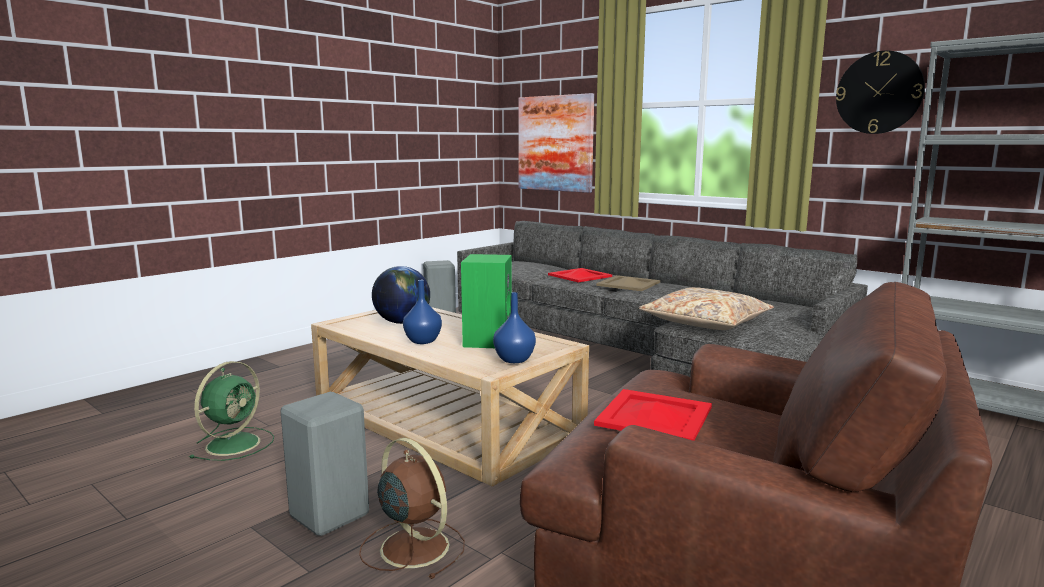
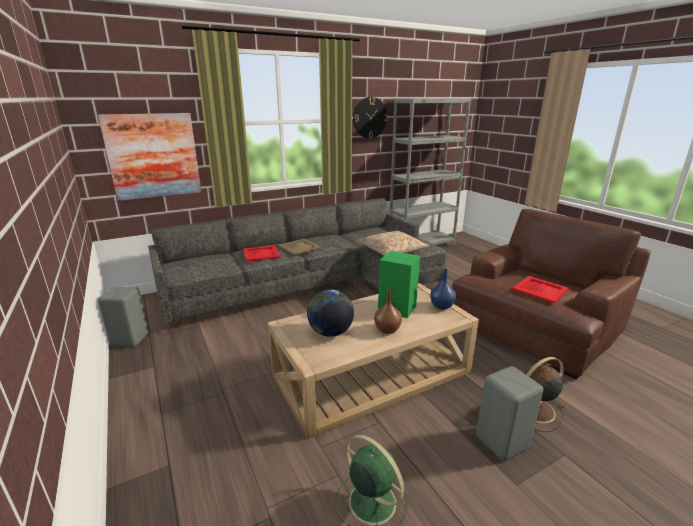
camera: 70 degrees left, 10 degrees up
(422, 341) = (387, 330): blue vase -> brown vase

